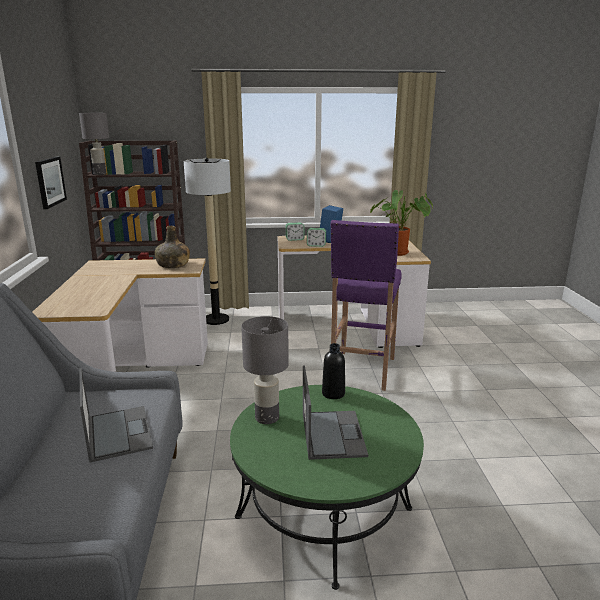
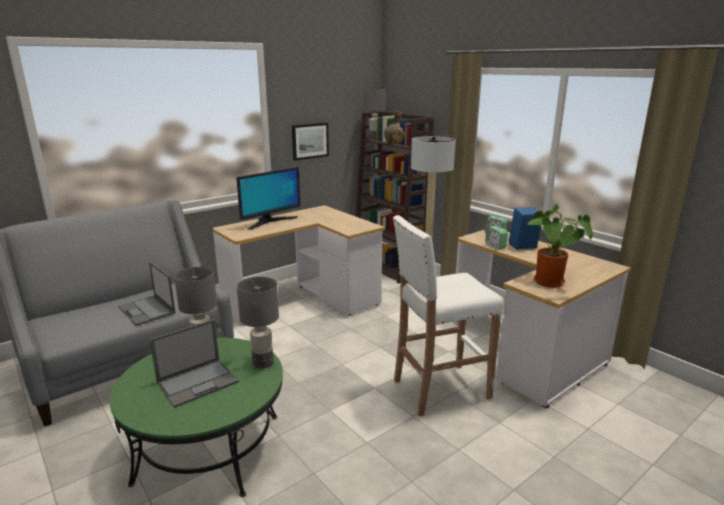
camera: 55 degrees right, 0 degrees up
(81, 289) = (270, 221): none -> monitor
(118, 432) = (147, 310): laptop -> laptop turned 105 degrees clockwise
(173, 265) = (351, 224): green bottle -> green bottle (396, 142)
(333, 393) = (262, 363): black bottle -> grey table lamp
(362, 371) = (439, 390): purple stool -> white stool

